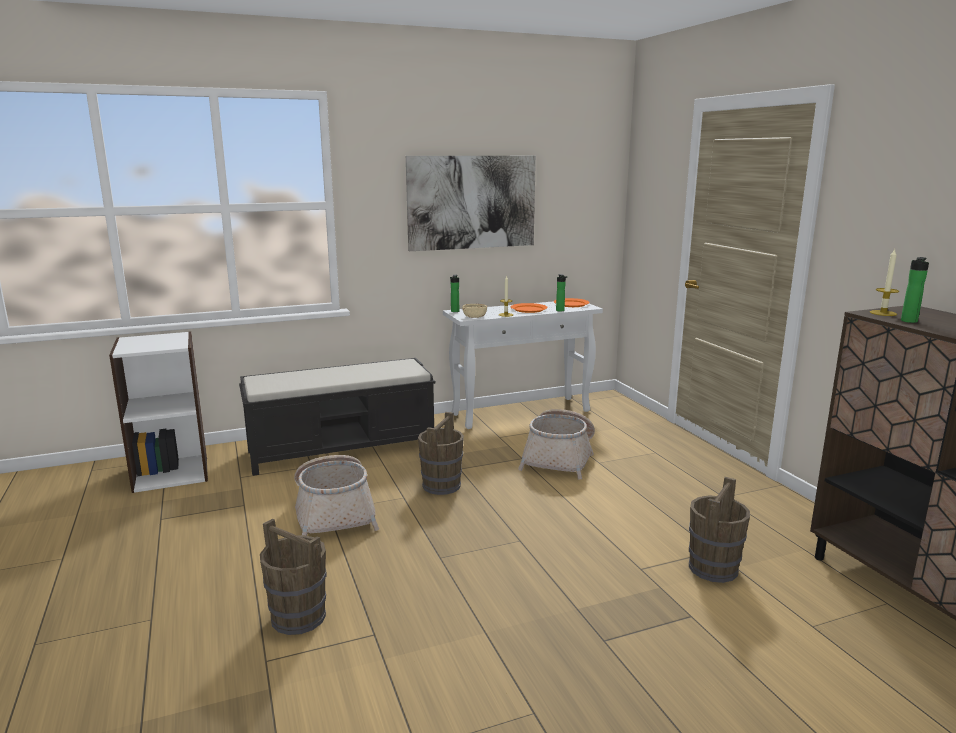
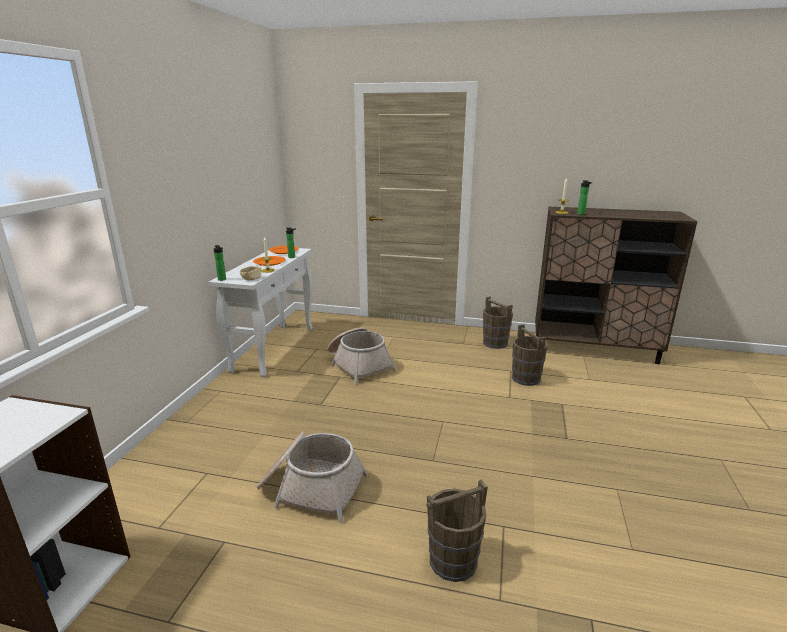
camera: 55 degrees left, 5 degrees up
(343, 449) = (201, 444): black bench -> none
(442, 485) = (335, 421): brown bucket -> brown bucket (495, 343)
(472, 202) = (208, 174): picture -> none

